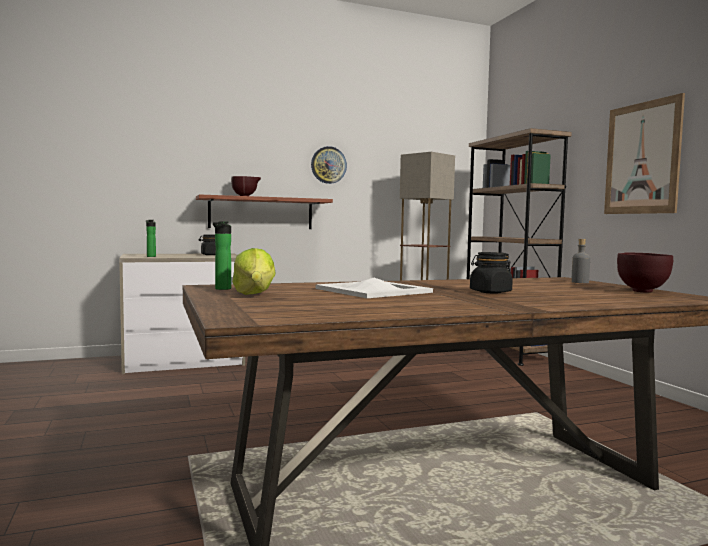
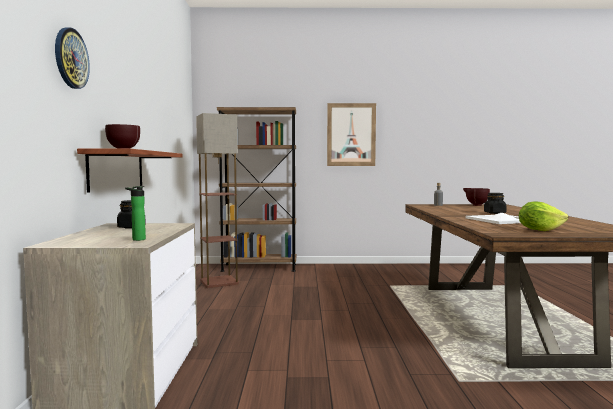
camera: 70 degrees left, 0 degrees up
(222, 289) = (517, 232): bottle -> none
(328, 165) = (145, 115): wall clock -> wall clock (71, 58)

